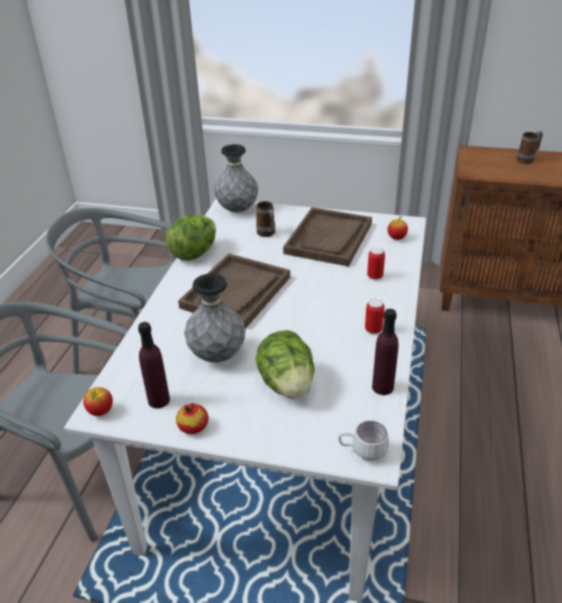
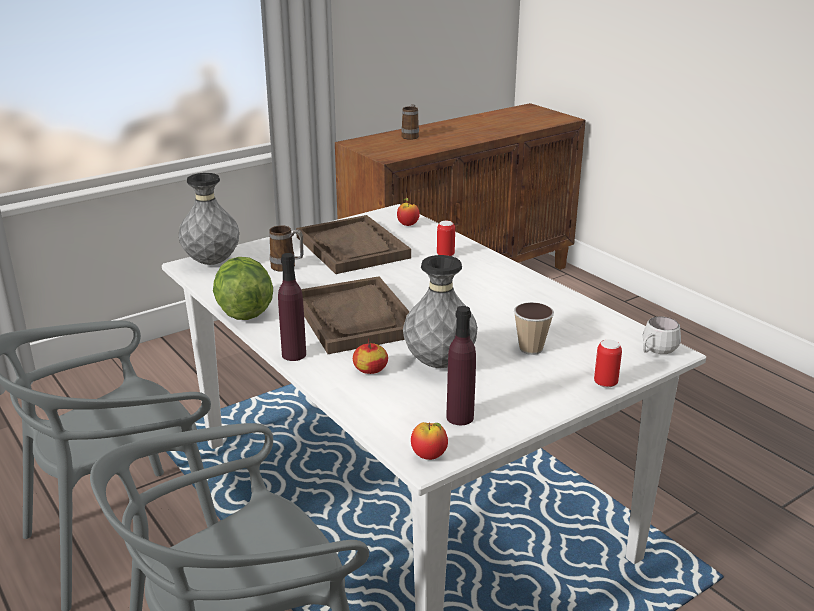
camera: 50 degrees left, 10 degrees down
(193, 427) = (525, 413): apple -> apple (370, 369)
(287, 384) = (531, 349): lettuce -> cup
(373, 330) = (516, 286): can -> can (605, 383)
(382, 387) = (592, 313): purple bottle -> purple bottle (294, 354)

